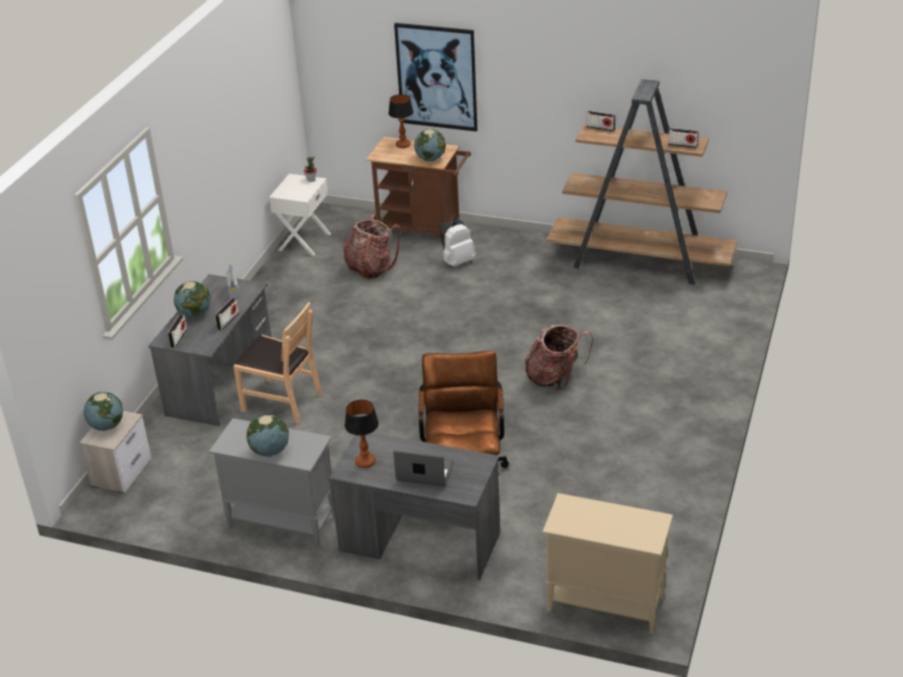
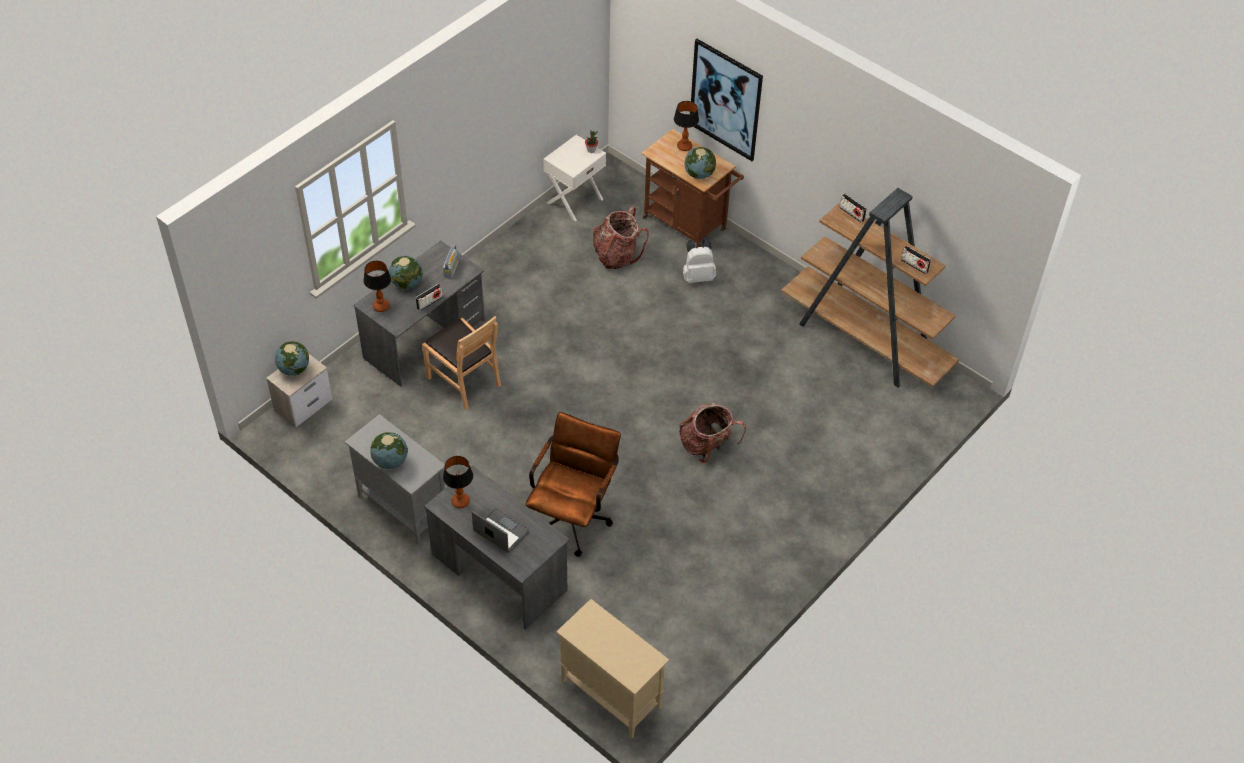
camera: 20 degrees right, 15 degrees up
(178, 338) = (381, 306): radio -> table lamp

